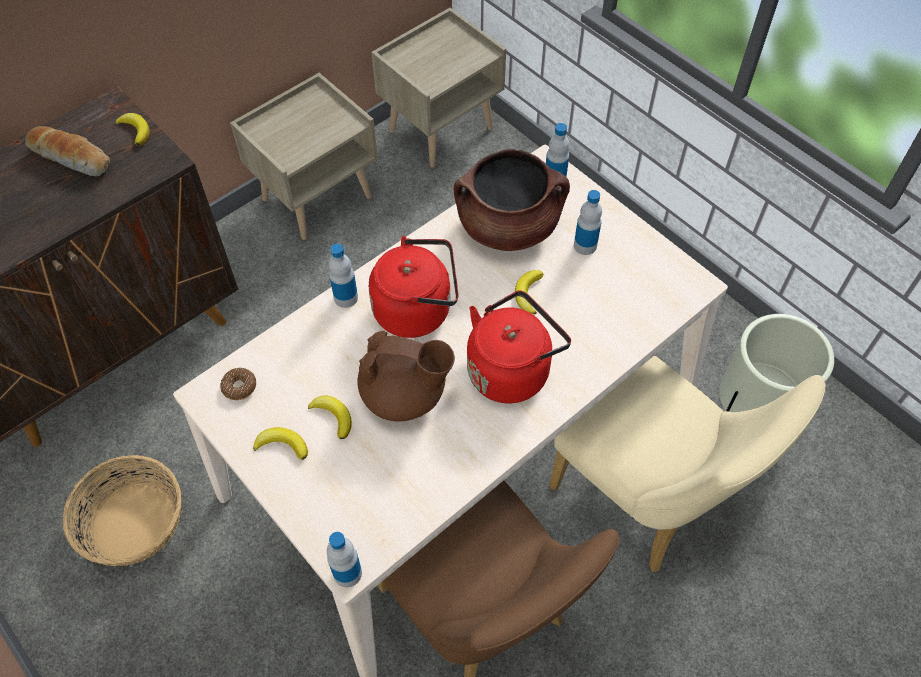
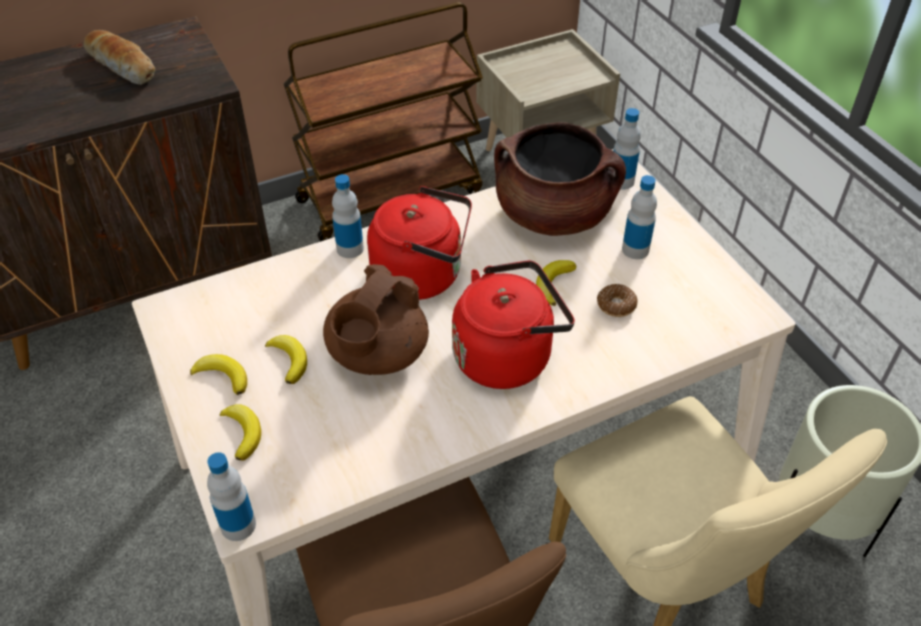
camera: 15 degrees right, 10 degrees down
(135, 130) = (194, 54): banana -> banana (243, 432)
(135, 523) = (86, 468): basket -> none
(239, 387) = (202, 310): donut -> donut (616, 305)
(317, 197) = (390, 195): beige nightstand -> brown cart
(405, 394) = (377, 355): brown teapot -> brown teapot turned 90 degrees clockwise

